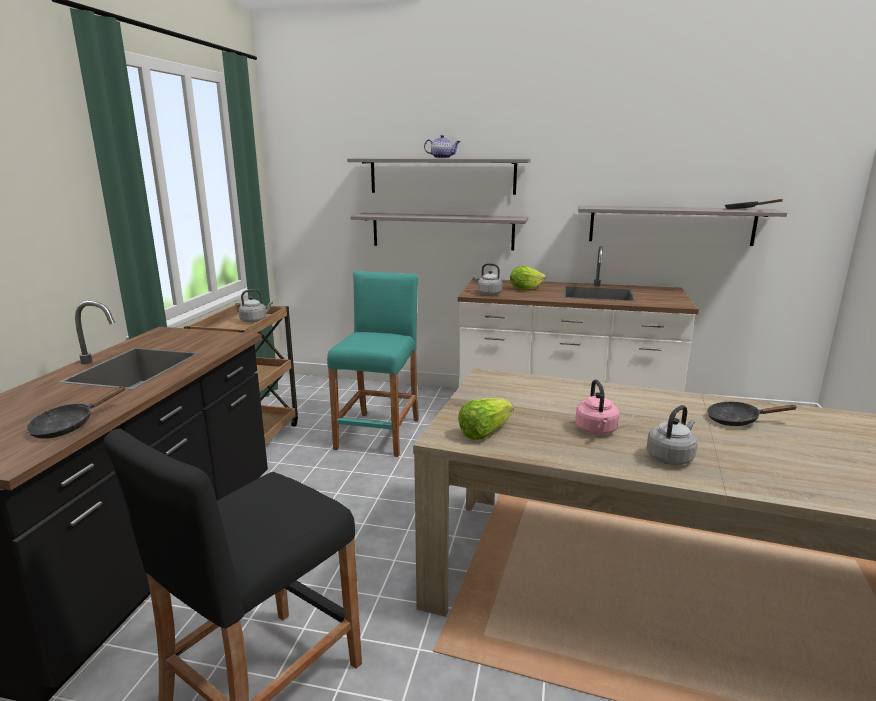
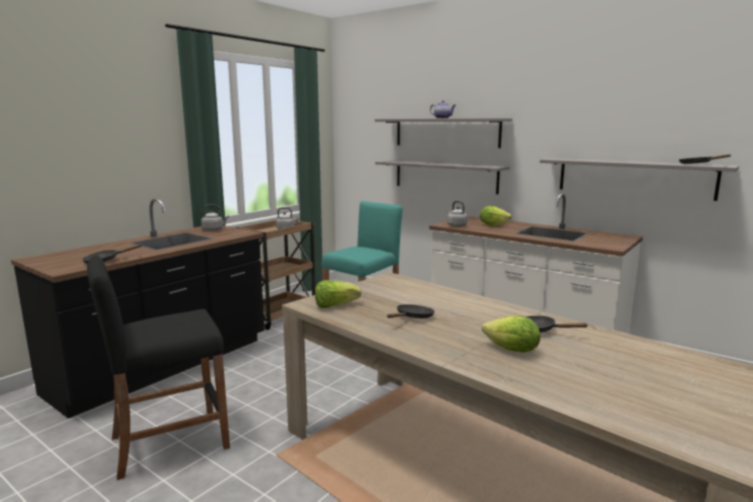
camera: 25 degrees right, 5 degrees down
(596, 431) = (412, 318): pink kettle -> black frying pan
(671, 457) = (440, 340): grey kettle -> grey kettle (214, 230)
(754, 453) = (512, 350): none -> lettuce

